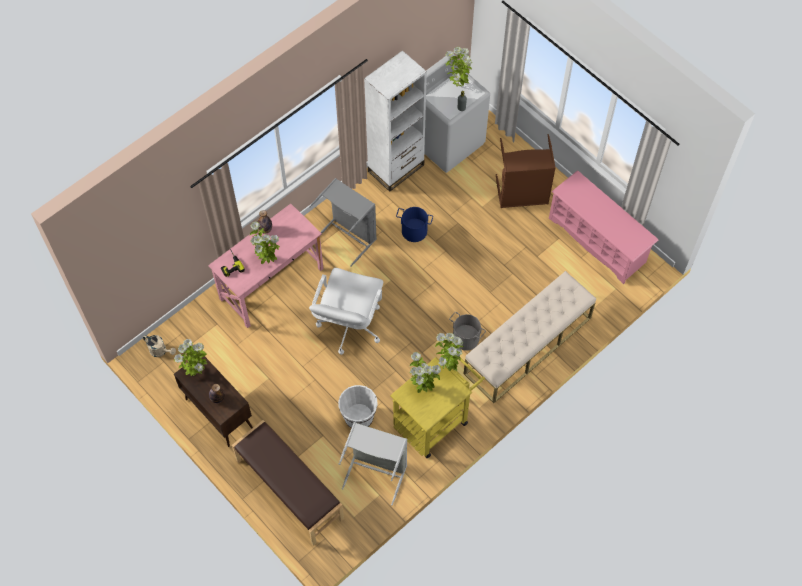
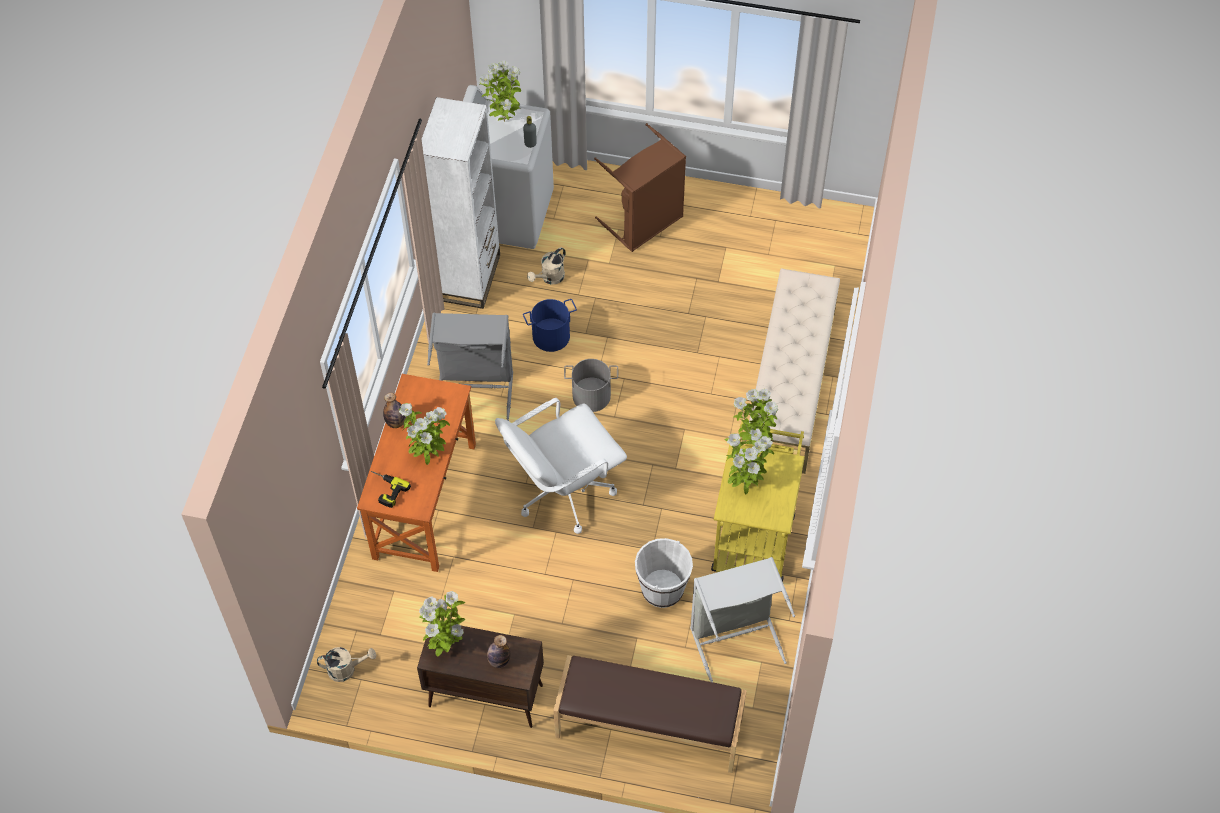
camera: 35 degrees left, 5 degrees down
(271, 283) = (424, 500): pink desk -> orange desk
(349, 325) = (563, 491): white office chair -> white office chair turned 75 degrees clockwise
(441, 196) = (550, 278): none -> beige watering can
(465, 338) = (713, 421): grey bucket -> grey bucket (591, 396)
(598, 240) = (771, 225): pink shoe rack -> none

